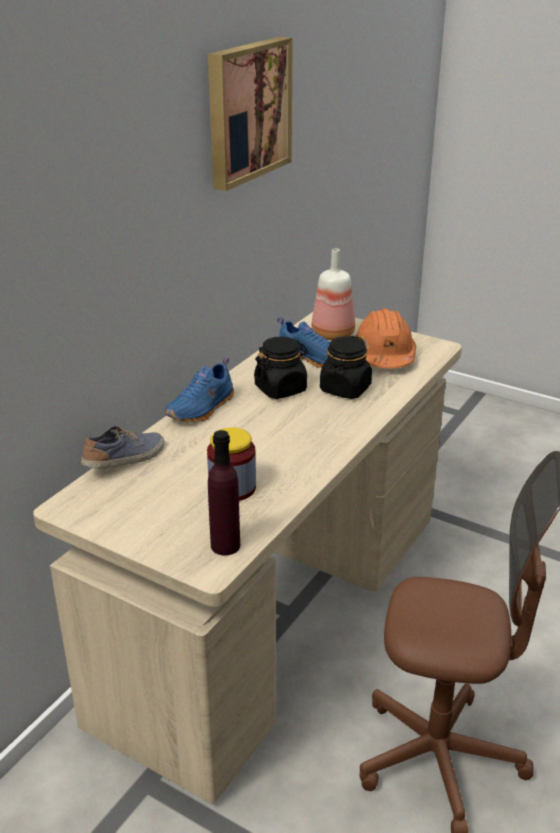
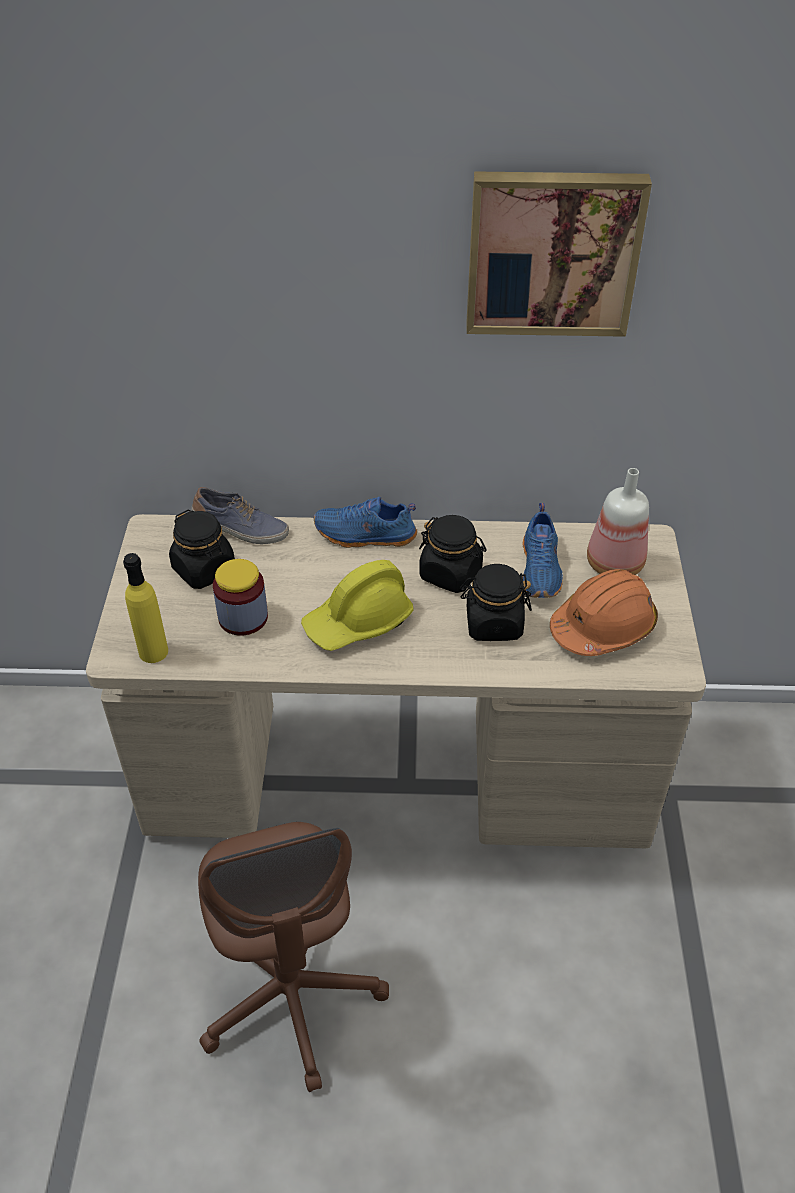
camera: 60 degrees right, 15 degrees up
(153, 492) = (204, 570): none -> black jar
(225, 545) = (153, 651): purple bottle -> yellow bottle
(291, 438) = (358, 622): none -> yellow hard hat

